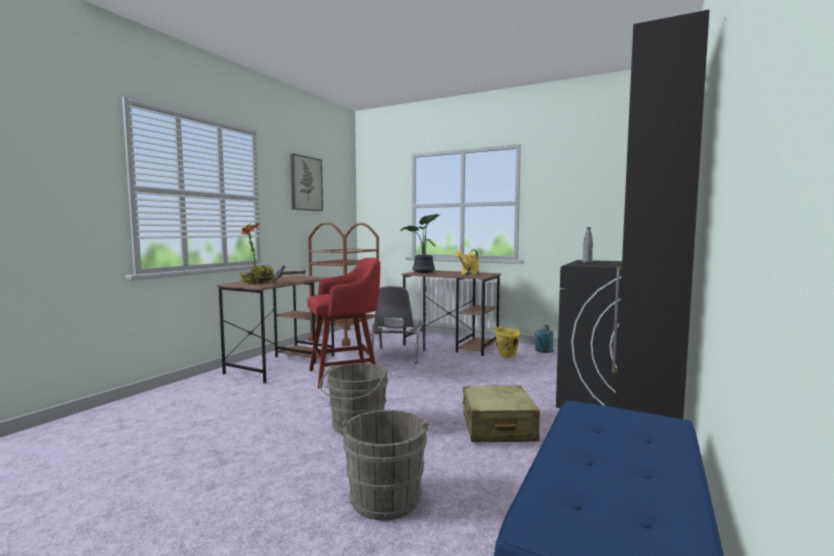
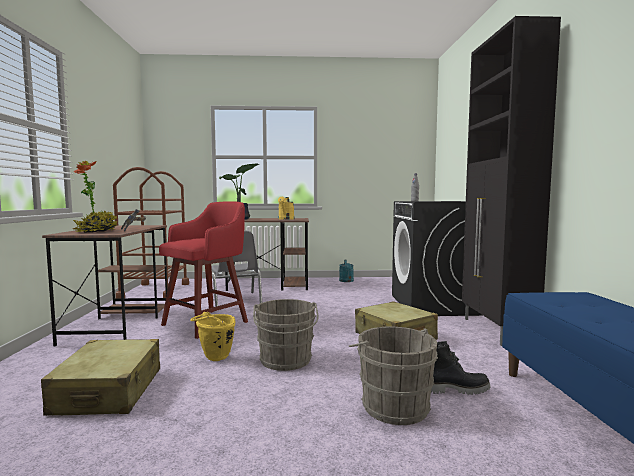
camera: 30 degrees left, 0 degrees up
(209, 418) = (109, 391): none -> beige suitcase
(305, 183) = (106, 124): picture -> none
(474, 502) = (455, 389): none -> black boot
(505, 357) = (325, 288): yellow bucket -> yellow bucket (214, 359)

